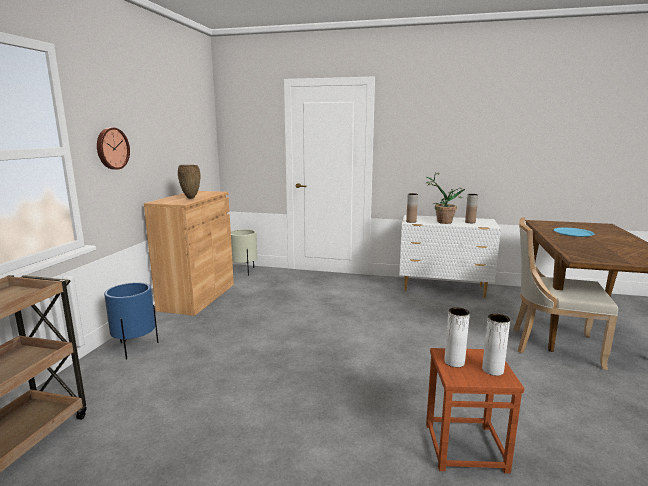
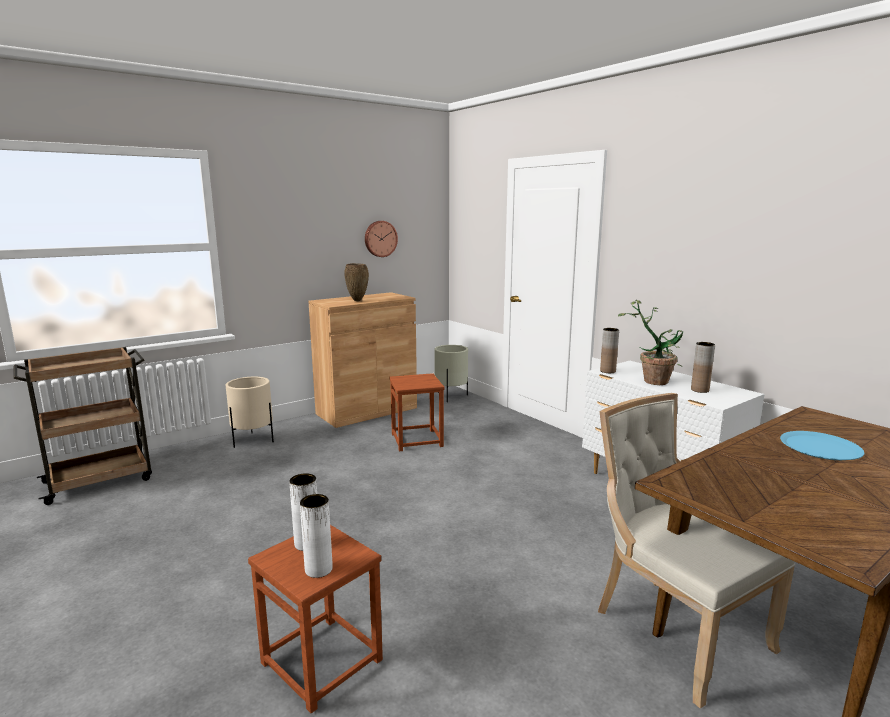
camera: 40 degrees right, 0 degrees up
(111, 148) = (271, 244): wall clock -> wall clock (380, 238)
(135, 348) = (253, 441): blue planter -> beige planter
(274, 304) = (417, 440): none -> brown stool

